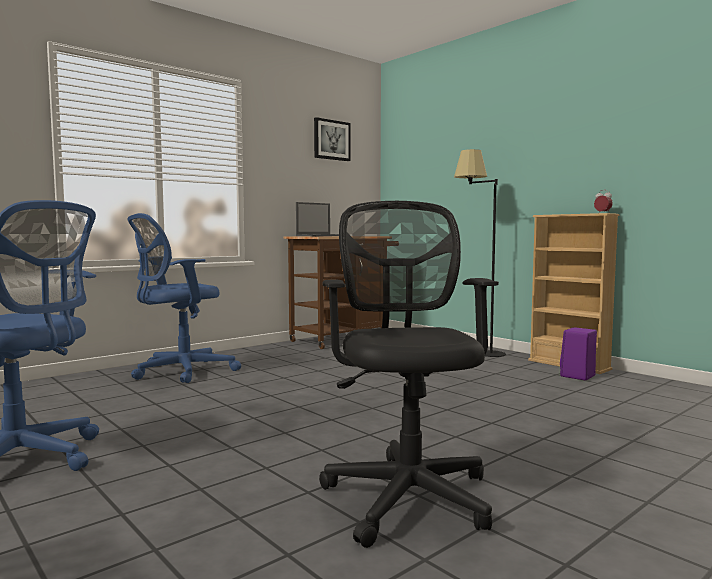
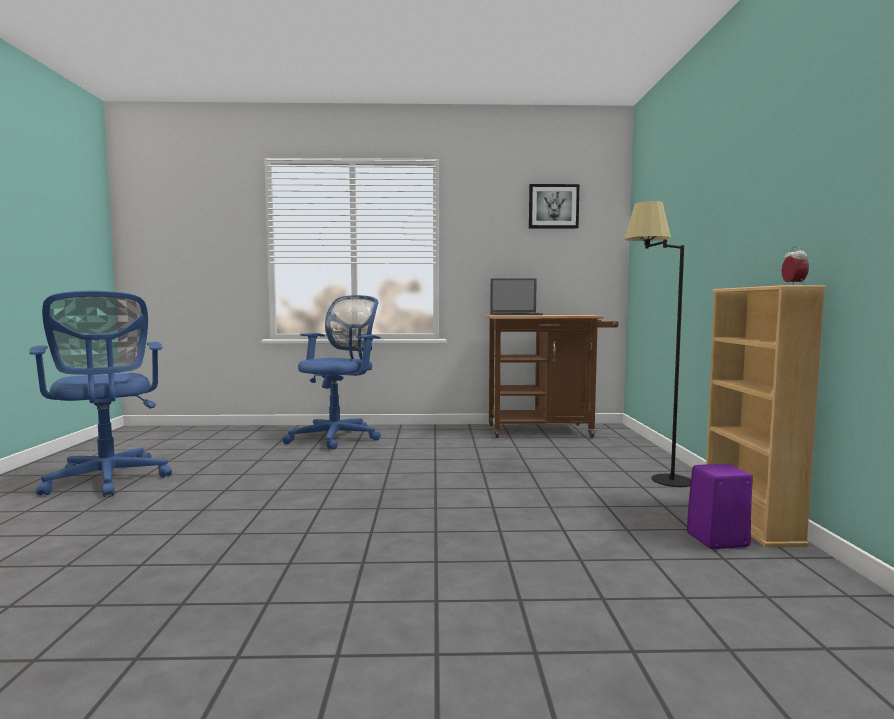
camera: 40 degrees right, 0 degrees up
(180, 372) = (338, 437): blue office chair -> blue office chair turned 120 degrees clockwise
(408, 493) = (180, 598): black office chair -> none

